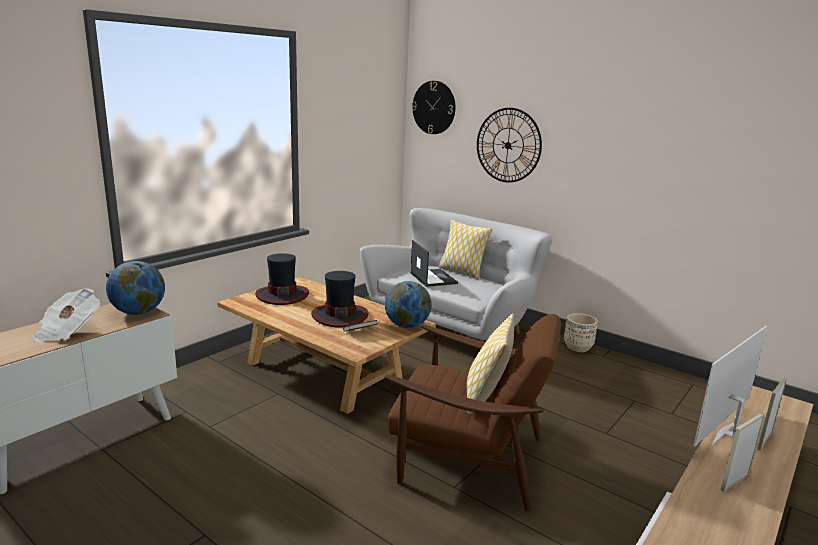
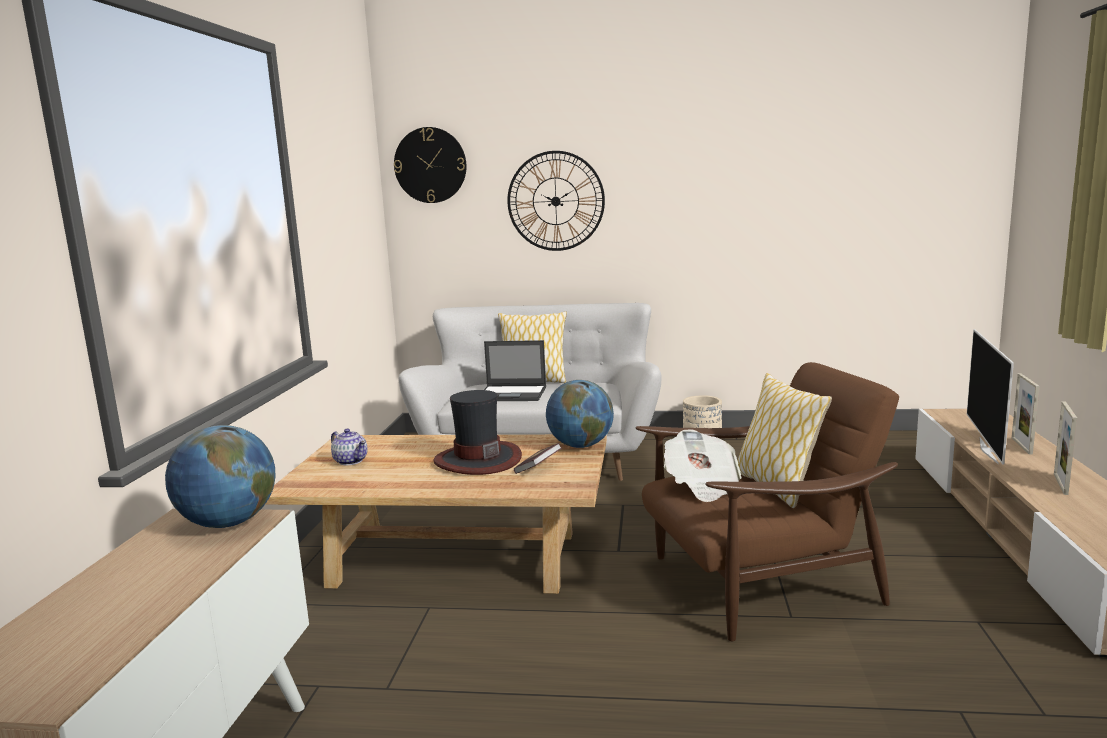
camera: 30 degrees left, 5 degrees down
(67, 331) = (145, 585): newspaper -> newspaper (702, 486)
(282, 295) = (350, 461): hat -> teapot
(432, 278) = (513, 394): laptop -> laptop turned 150 degrees clockwise

